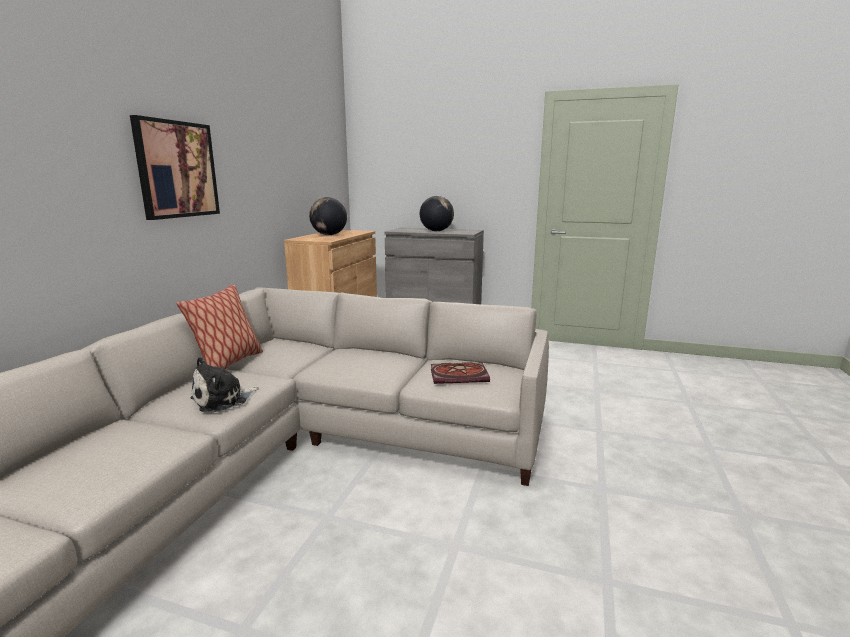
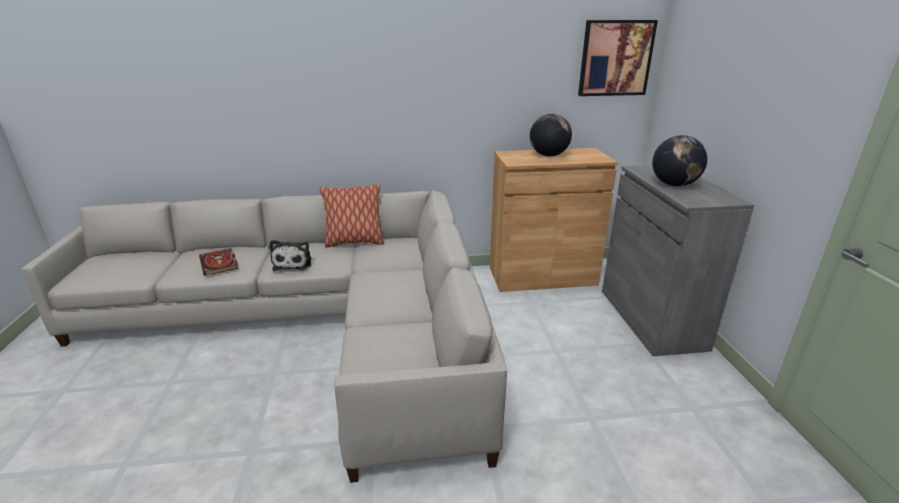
camera: 65 degrees right, 10 degrees up
(177, 169) = (370, 84): picture -> picture (615, 58)
(223, 400) = (293, 263): plush toy -> plush toy turned 120 degrees counterclockwise
(460, 375) = (387, 347): book -> book (220, 264)

